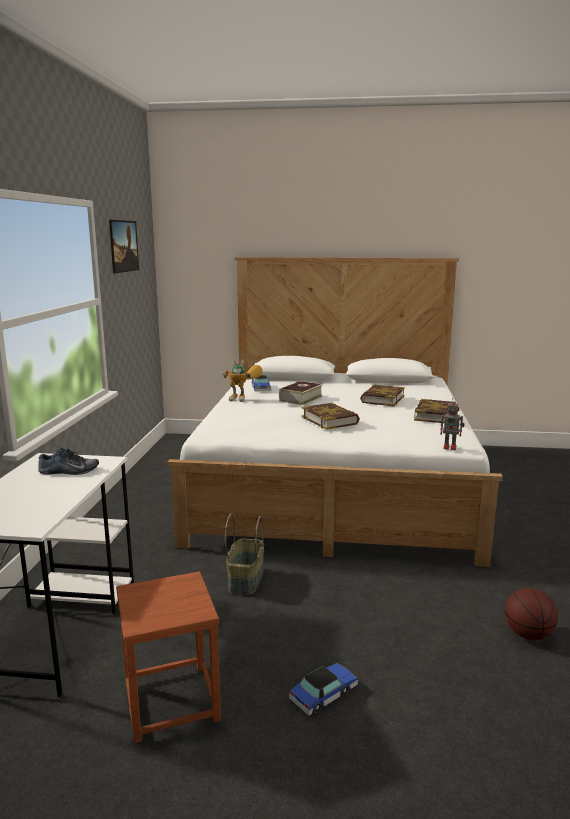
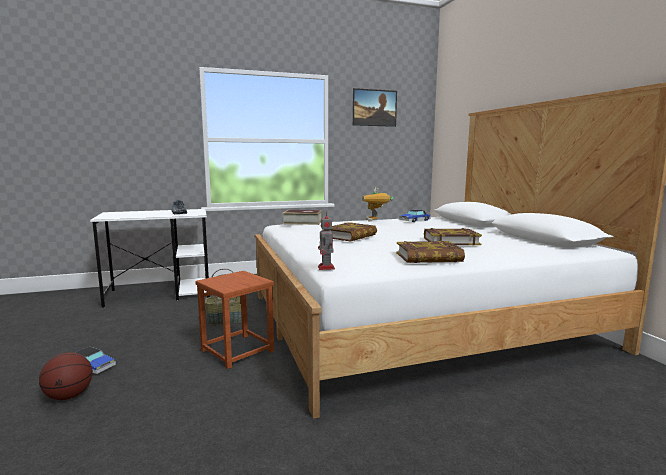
camera: 65 degrees right, 5 degrees down
(172, 701) = (93, 329): brown stool -> brown stool (237, 351)
(301, 398) = (402, 227): book -> book (302, 222)
(528, 635) = (175, 454): basketball -> basketball (69, 396)

